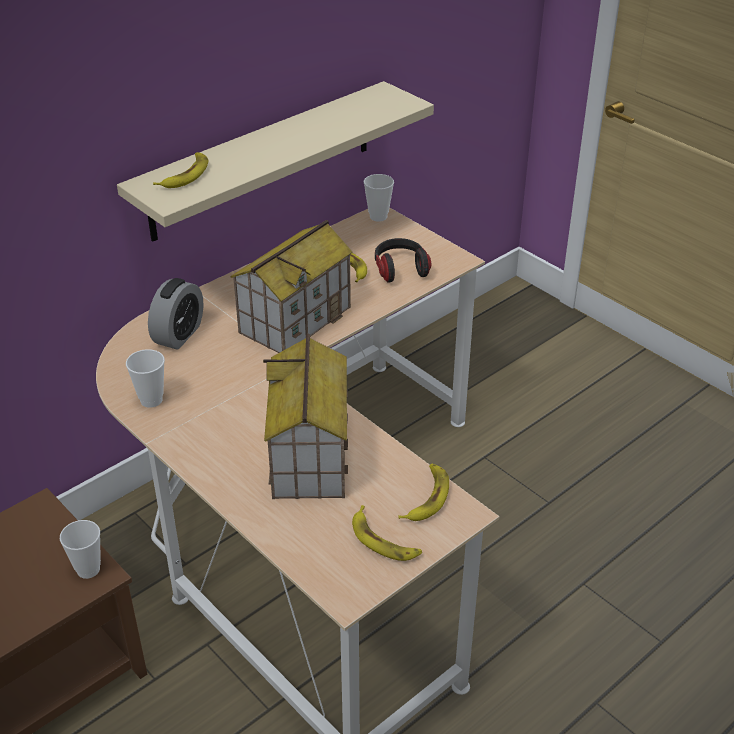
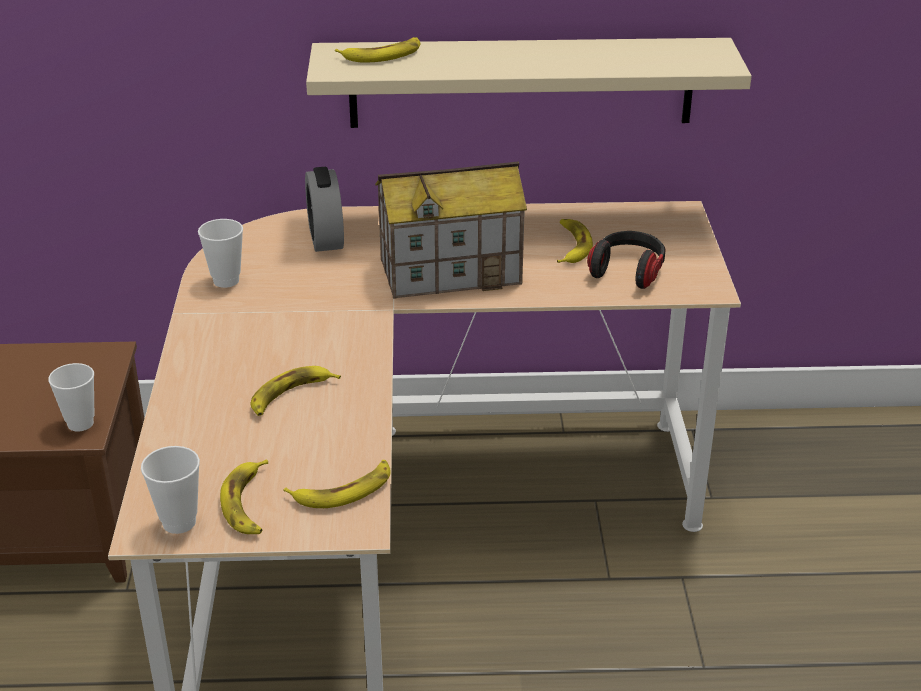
camera: 40 degrees right, 5 degrees down
(179, 335) = (326, 238): alarm clock -> alarm clock turned 105 degrees clockwise
(310, 456) = (290, 396): toy house -> banana
(378, 217) = (677, 213): cup -> cup (179, 522)

